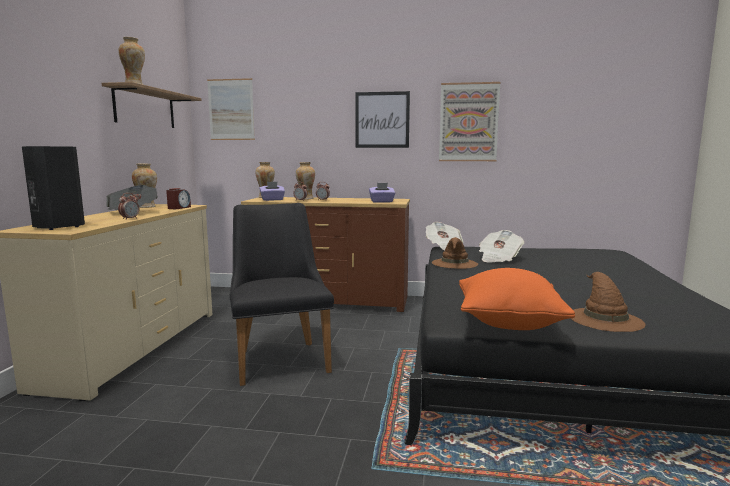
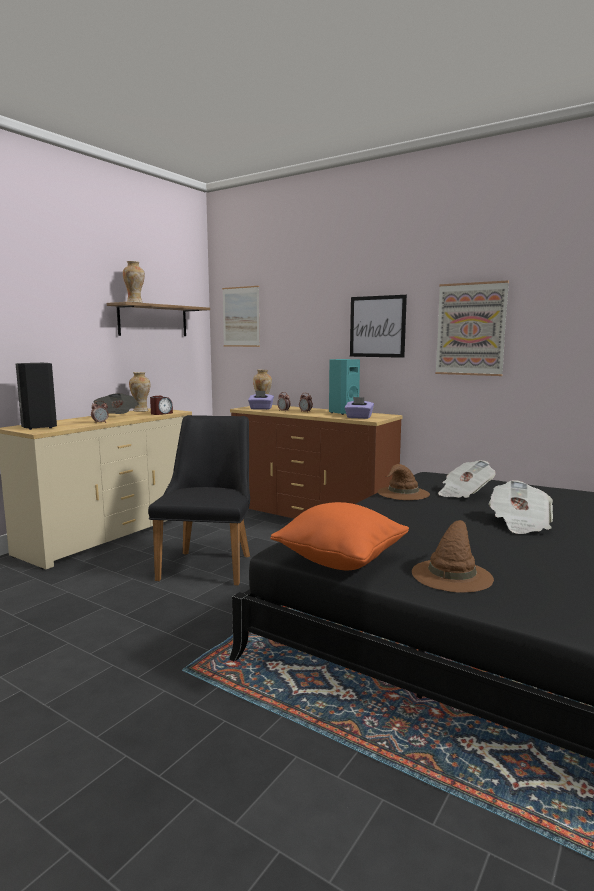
camera: 25 degrees right, 0 degrees up
(306, 199) = (294, 409): vase -> none
(356, 199) = (342, 412): none -> turquoise speaker
(444, 247) = (428, 473): newspaper -> newspaper (519, 524)

